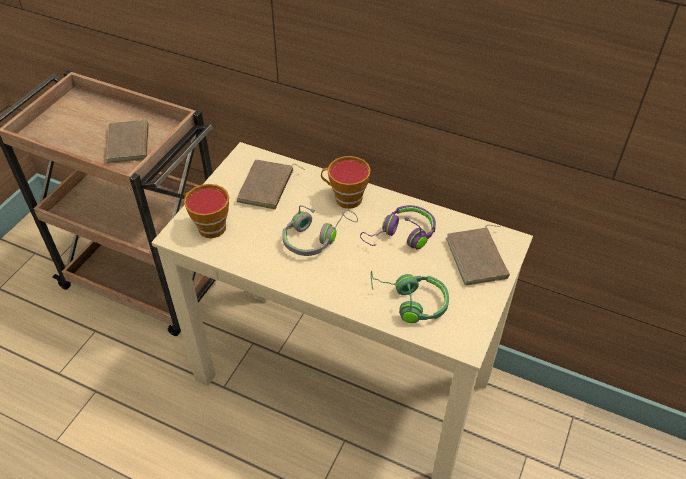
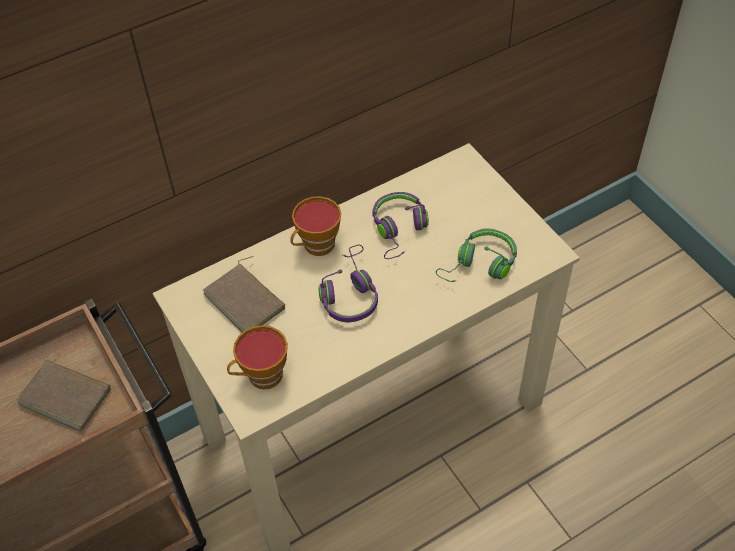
camera: 55 degrees left, 5 degrees up
(316, 237) = (349, 294): grey headphones -> purple headphones
(478, 258) = (467, 192): brown book -> none

